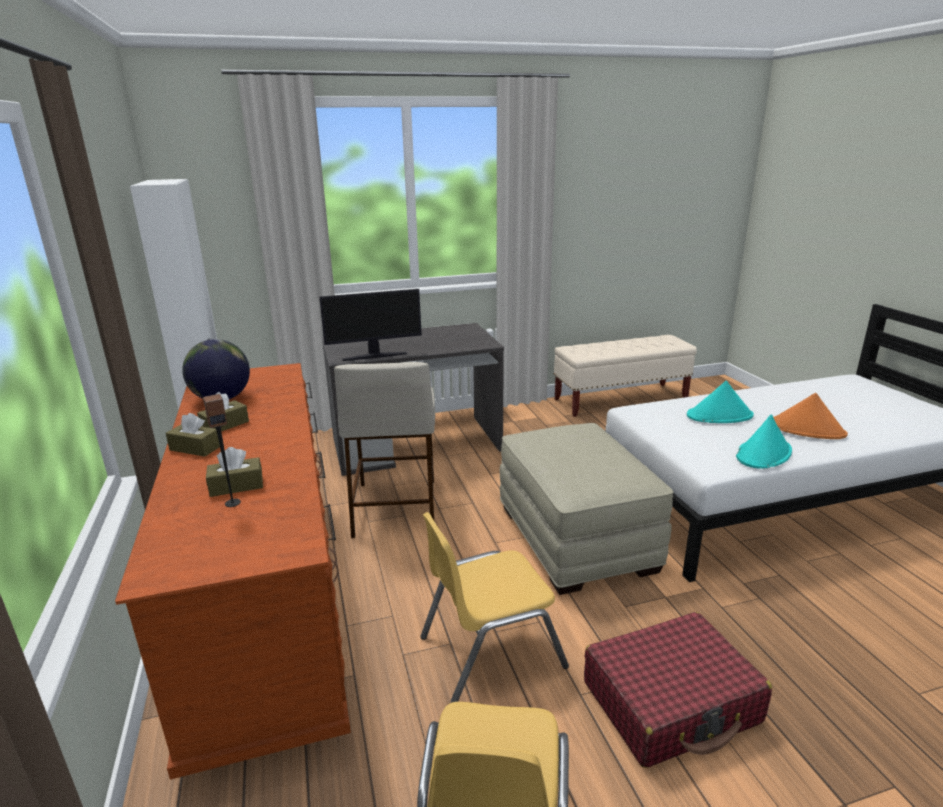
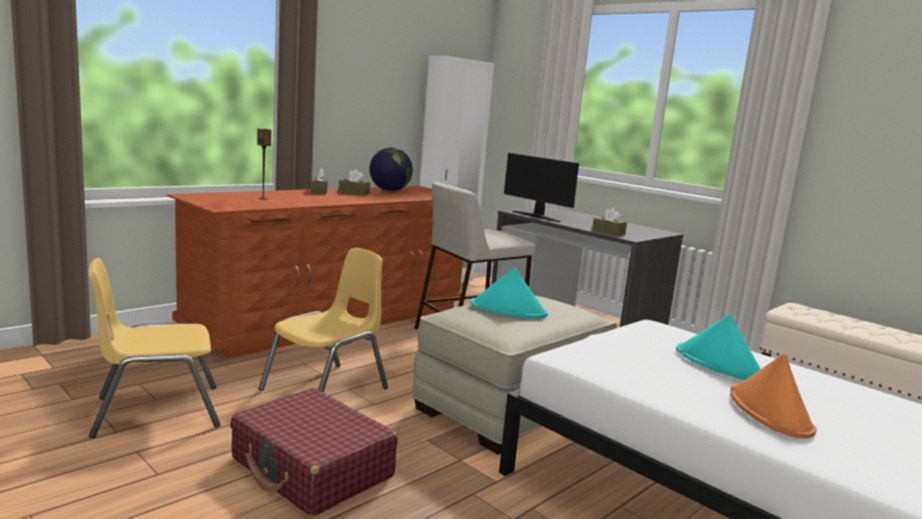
camera: 60 degrees right, 10 degrees down
(236, 486) = (282, 198): brown tissue box -> brown tissue box (608, 232)
(490, 651) = (326, 390): yellow chair -> yellow chair turned 90 degrees clockwise
(763, 454) = (642, 382): turquoise hat -> turquoise hat (508, 310)

